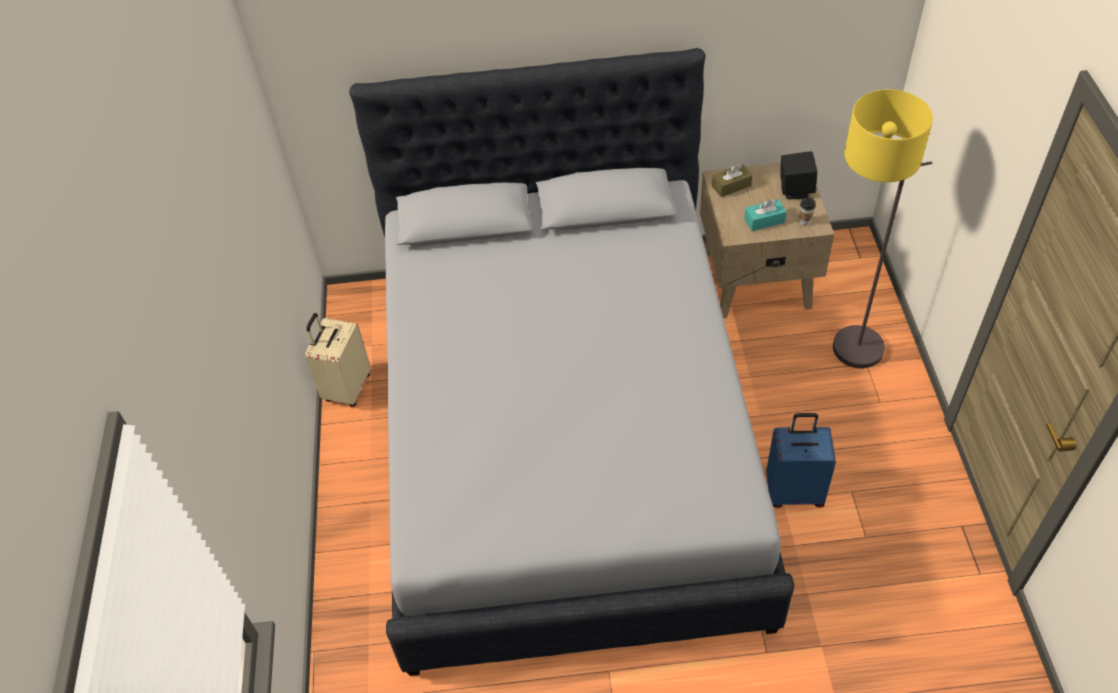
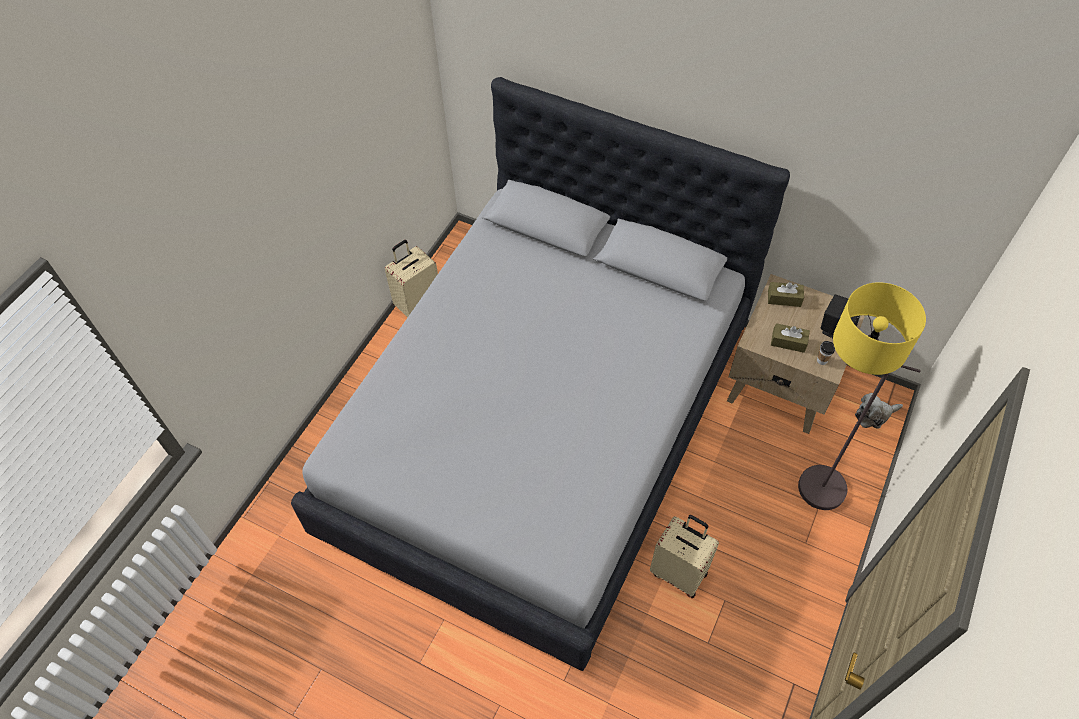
camera: 30 degrees right, 5 degrees up
(764, 220) = (788, 342): turquoise tissue box -> brown tissue box
(794, 491) = (679, 572): blue suitcase -> beige suitcase
(853, 263) = (874, 415): none -> plush toy

